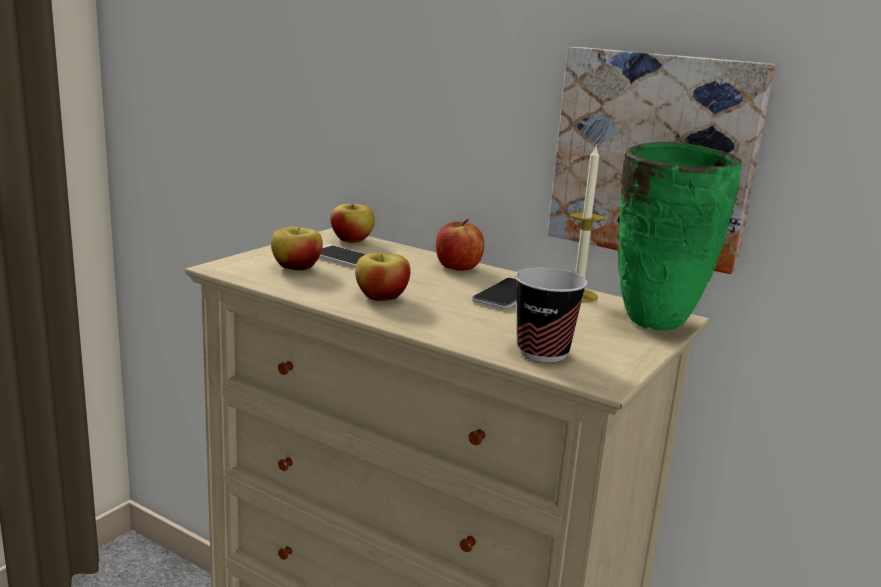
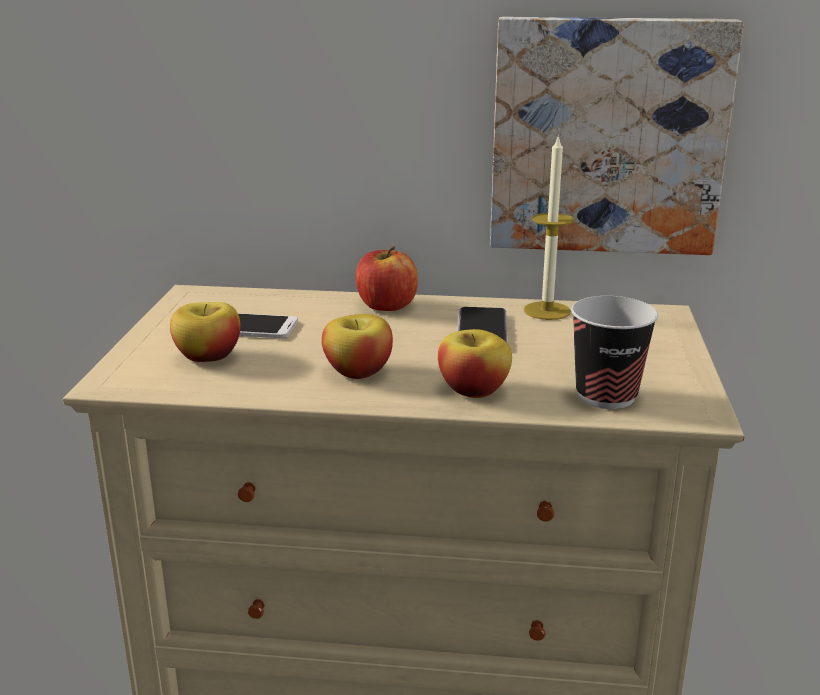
camera: 25 degrees left, 5 degrees up
(352, 240) = (223, 298): apple -> apple (473, 390)
(654, 324) = (657, 328): green vase -> none

